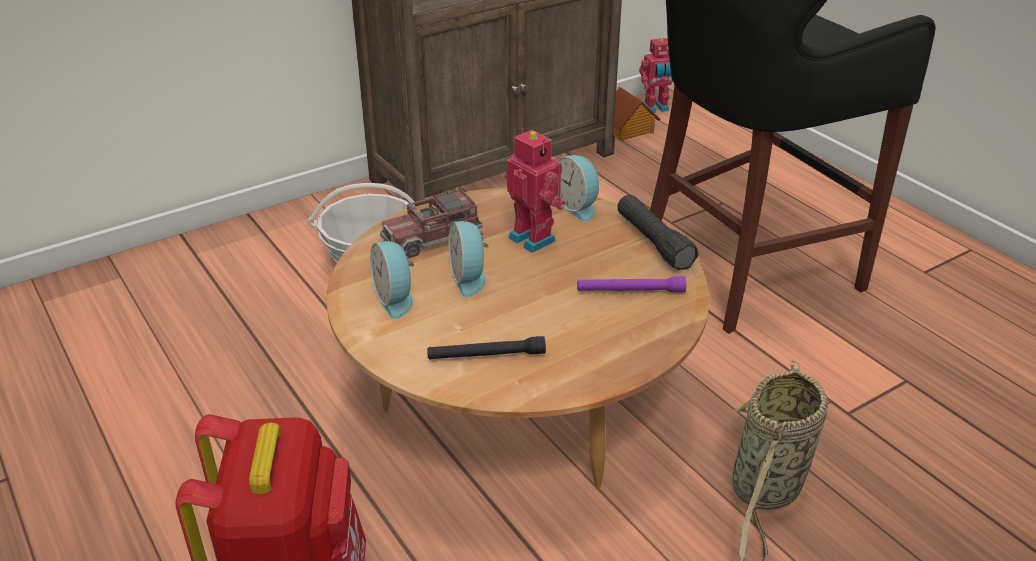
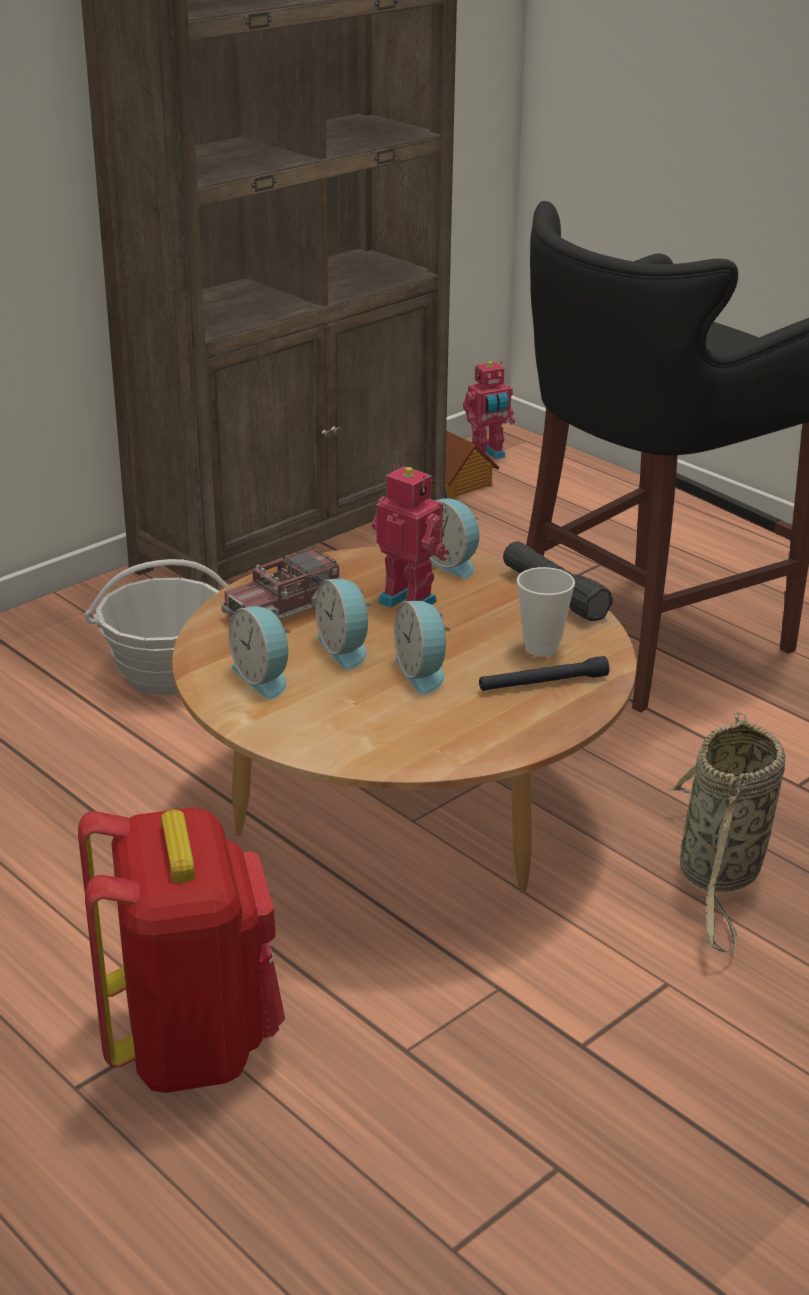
camera: 10 degrees left, 5 degrees down
(486, 356) = (394, 727): black flashlight -> black flashlight (543, 683)
(525, 305) = (423, 672): none -> alarm clock
(630, 291) = (541, 648): purple flashlight -> cup

